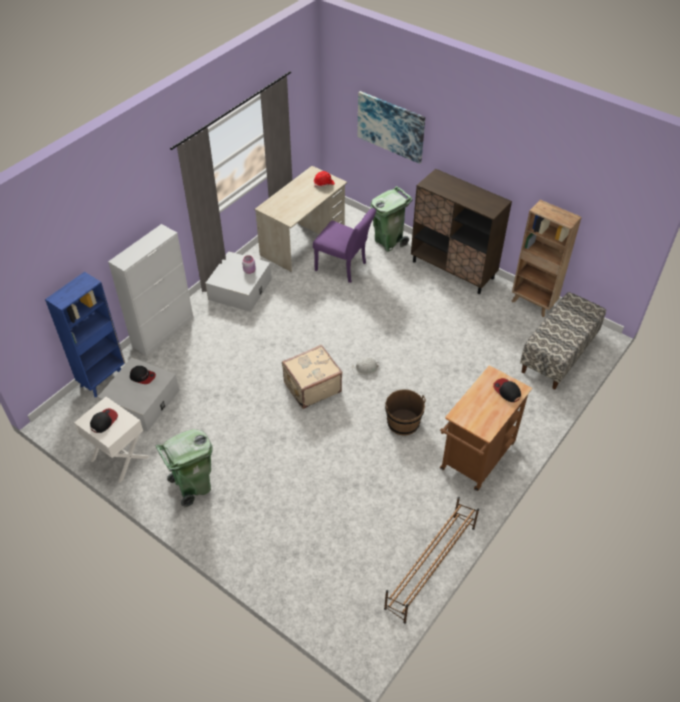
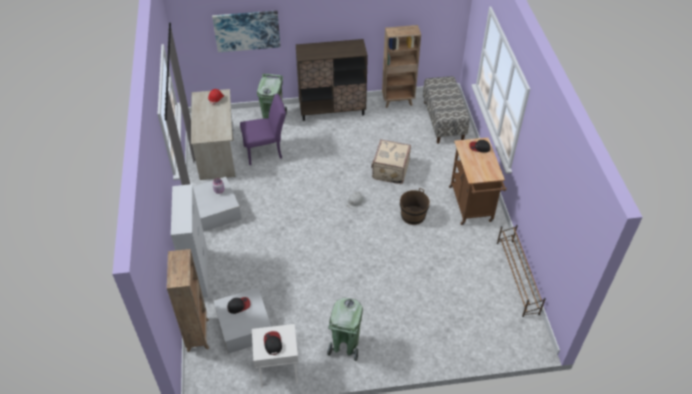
camera: 45 degrees left, 0 degrees up
(103, 379) = (198, 334): blue bookcase -> brown bookcase
(311, 387) = (338, 235): beige suitcase -> beige suitcase (390, 170)

